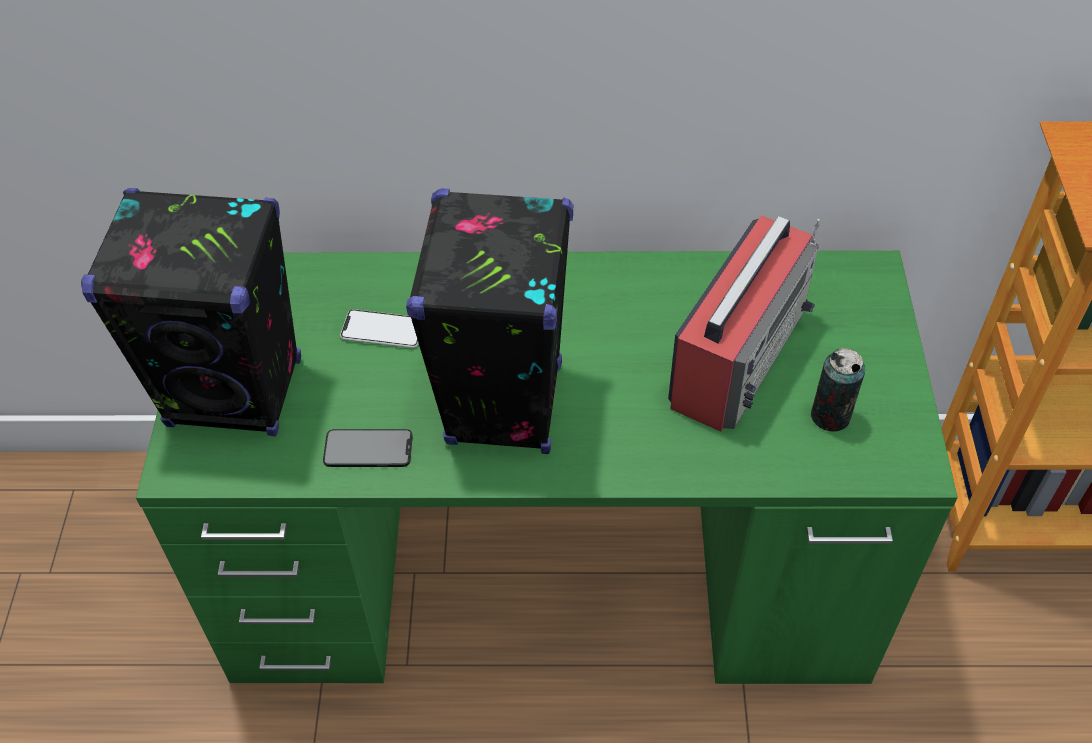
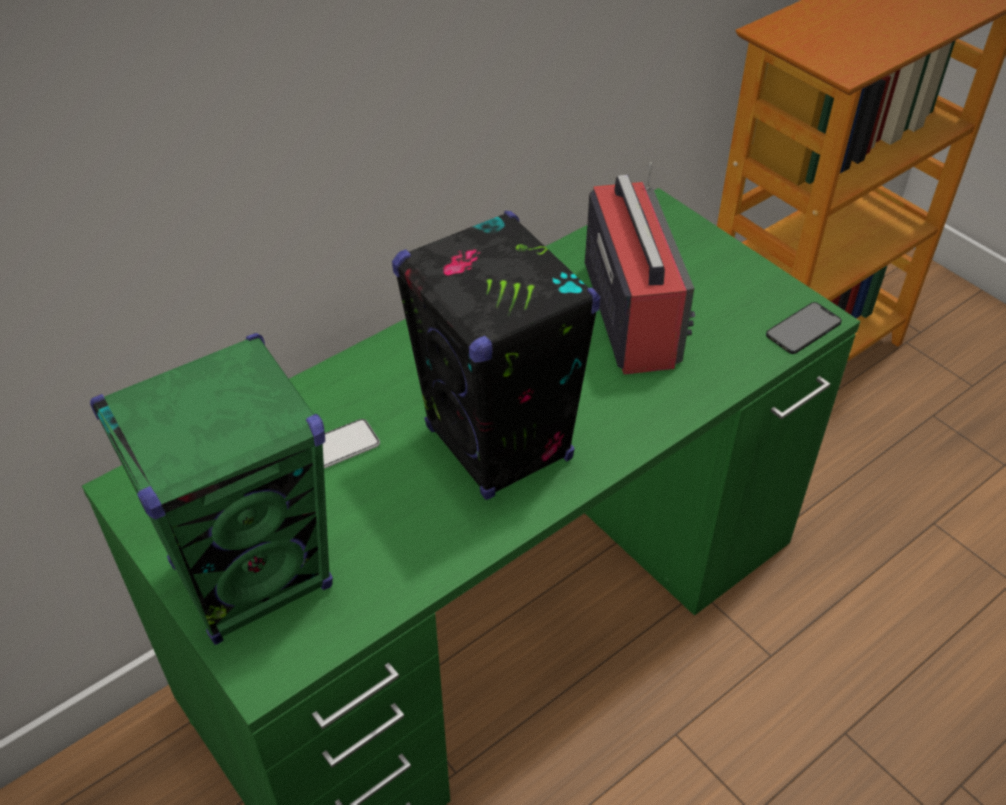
camera: 40 degrees left, 5 degrees down
(236, 393) = (253, 576): black speaker -> green speaker
(368, 448) = (423, 545): phone -> phone (803, 328)
(830, 416) = (732, 316): can -> none

